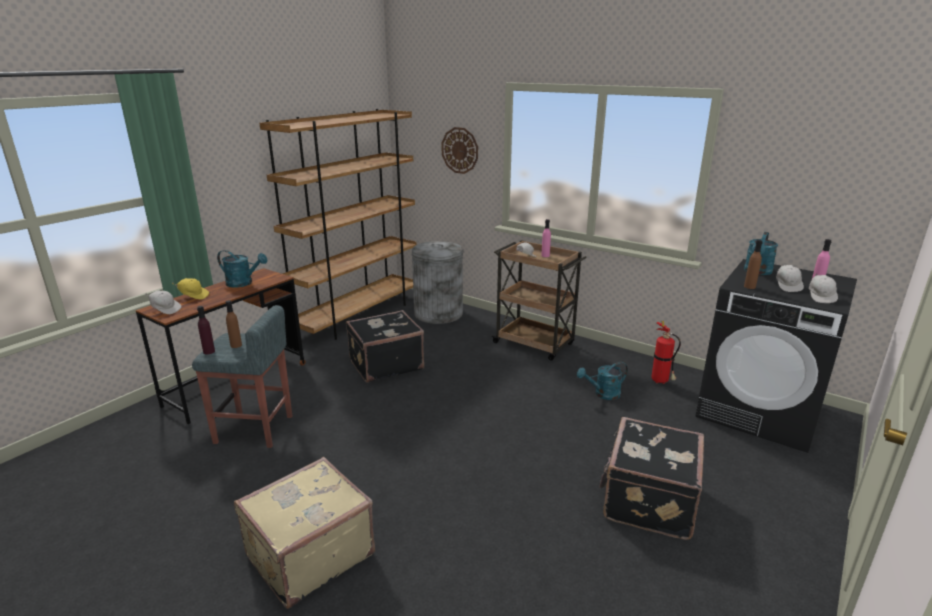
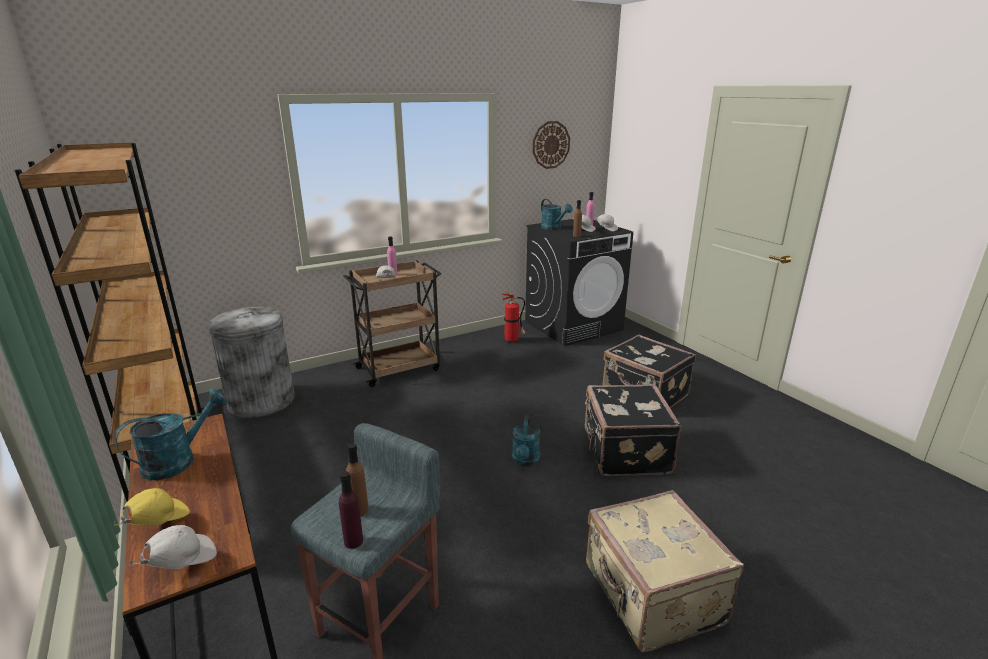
camera: 65 degrees left, 0 degrees up
(385, 364) = (333, 466): black suitcase -> black suitcase (624, 452)
(460, 150) = (219, 187): wall clock -> wall clock (551, 145)
(603, 394) = (509, 366): turquoise watering can -> turquoise watering can (525, 461)

